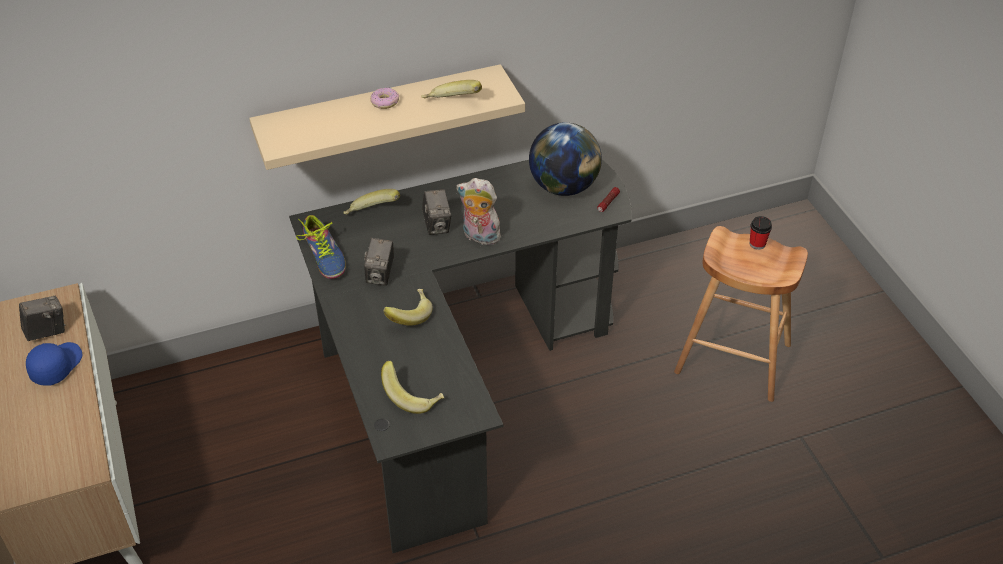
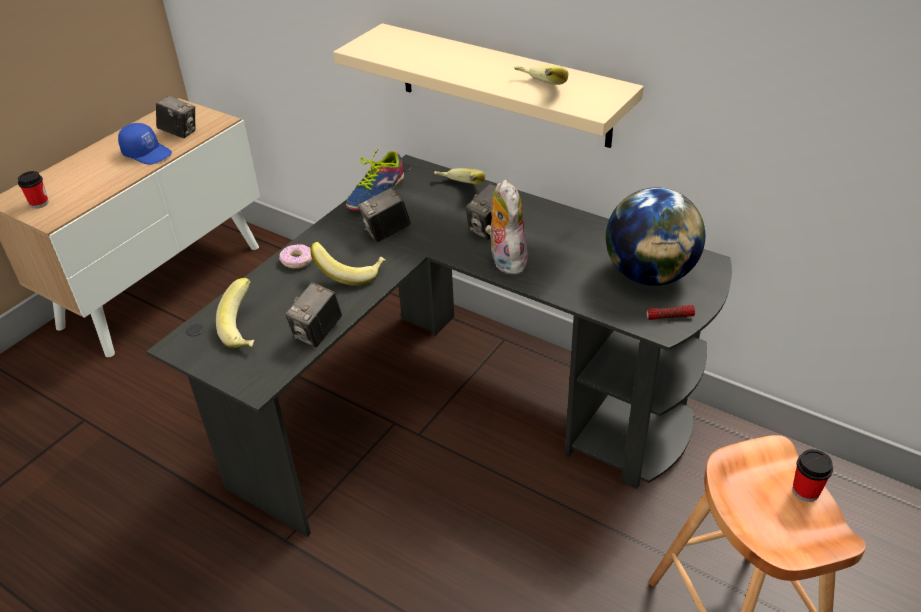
camera: 55 degrees right, 5 degrees down
(47, 470) = (39, 203): none -> cup
(56, 366) = (148, 153): blue cap -> blue cap turned 45 degrees clockwise
(384, 102) = (489, 61): donut -> donut (297, 260)
(456, 361) = (317, 333): none -> camera

